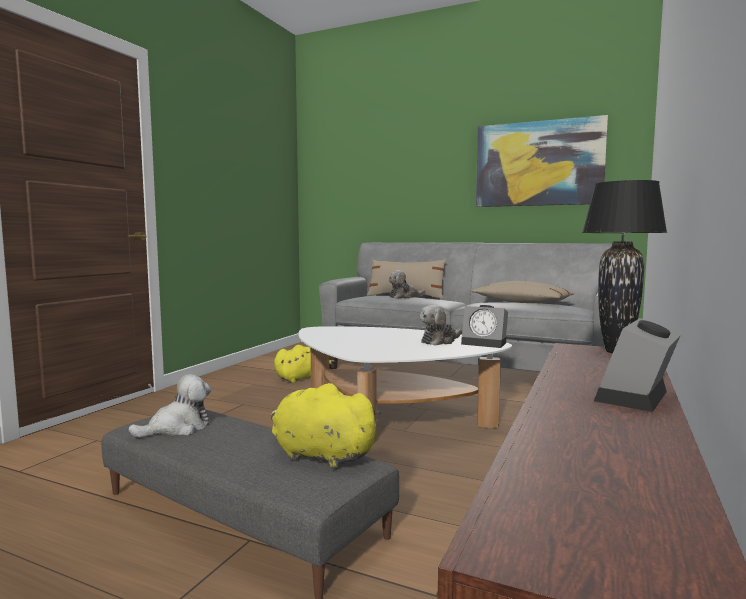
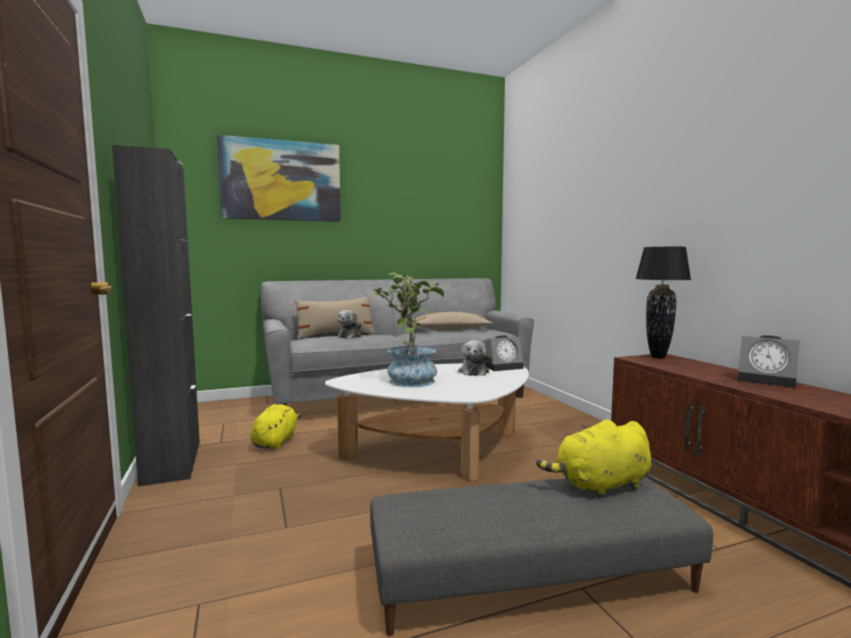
camera: 45 degrees left, 0 degrees up
(178, 428) = (448, 518): plush toy -> none
(229, 373) = (172, 462): none -> black cabinet
(363, 336) = (408, 379): none -> potted plant
(538, 164) = (428, 212): picture -> picture (281, 181)
(636, 397) = (768, 380): alarm clock -> alarm clock turned 45 degrees counterclockwise

